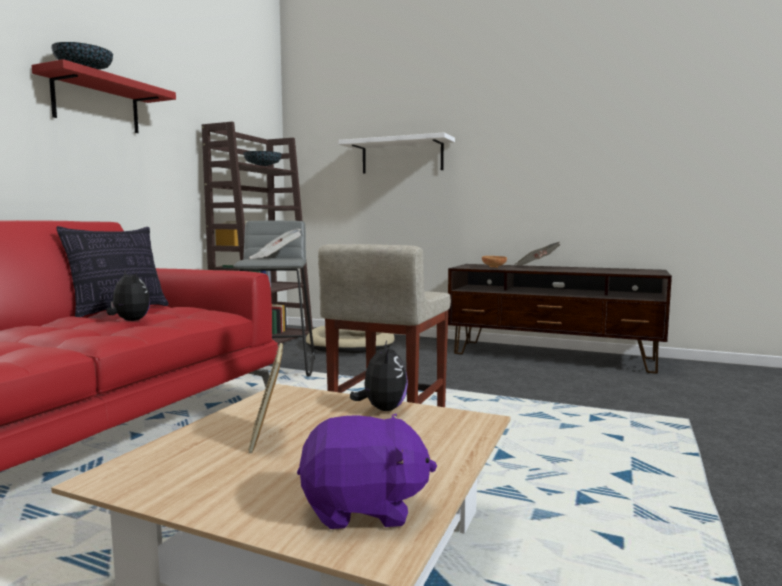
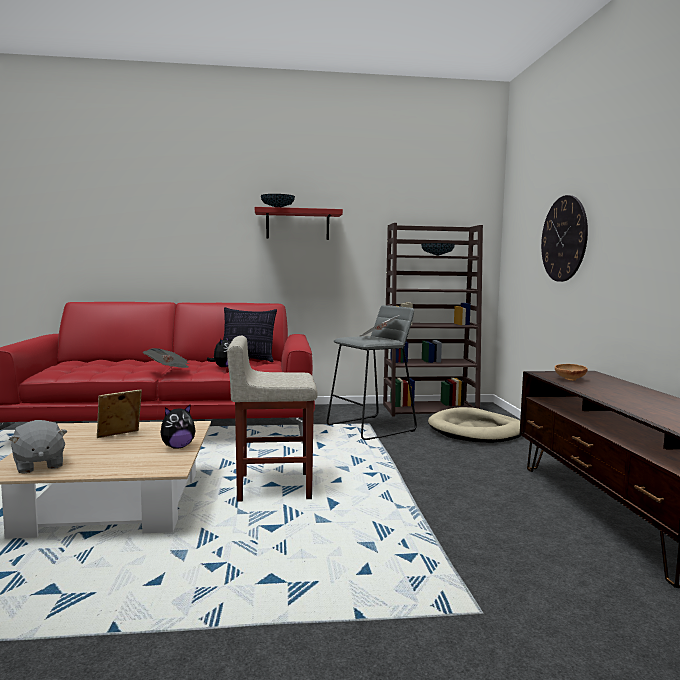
camera: 60 degrees right, 0 degrees up
(364, 508) = (38, 465): purple plush toy -> grey plush toy
(402, 156) = (564, 239): white shelf -> wall clock
(536, 267) = (628, 389): newspaper -> newspaper (169, 371)

